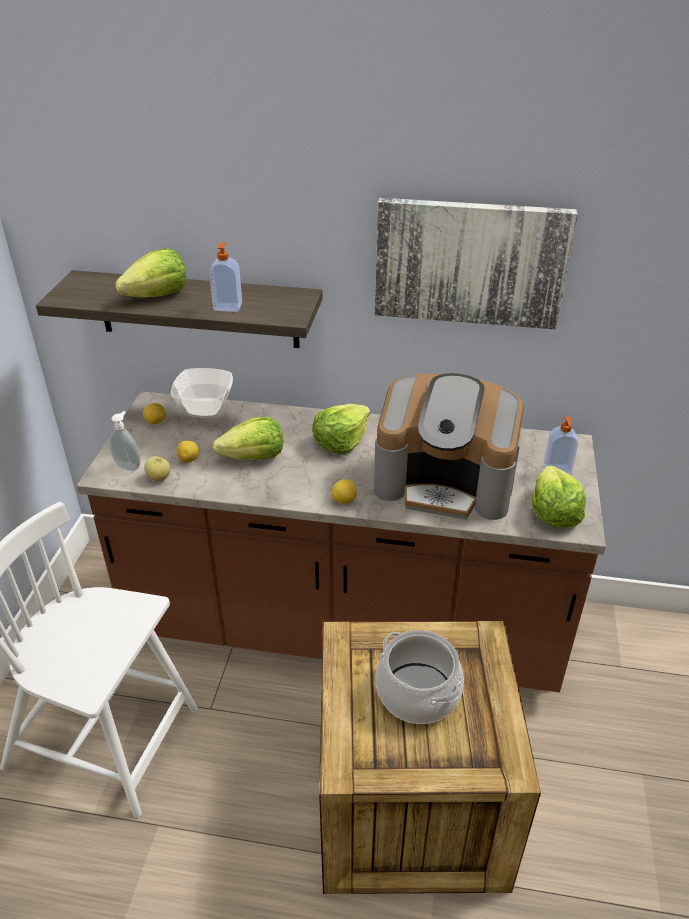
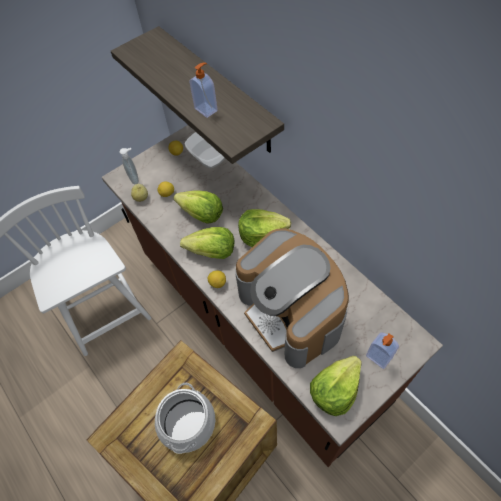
camera: 45 degrees right, 20 degrees up
(158, 296) = (178, 76): lettuce -> lettuce (212, 252)
(470, 262) = (382, 169): picture -> none

